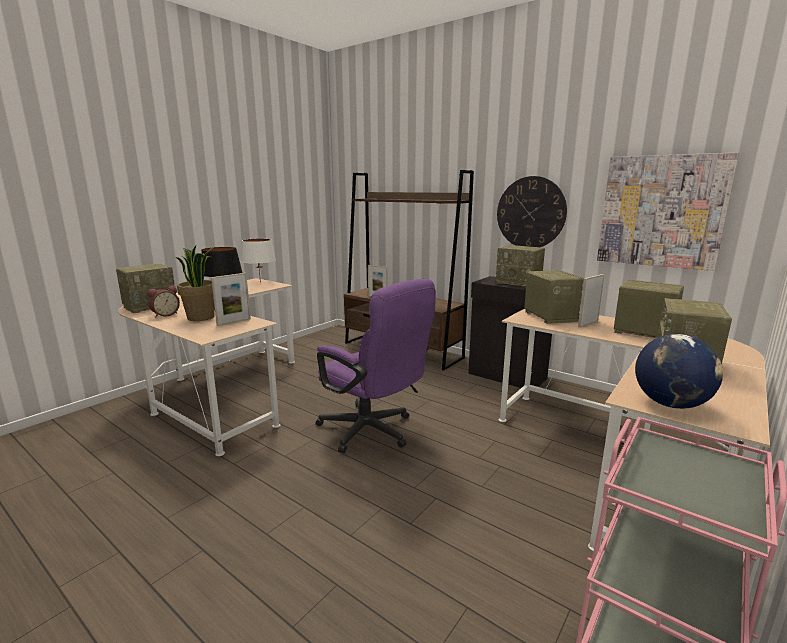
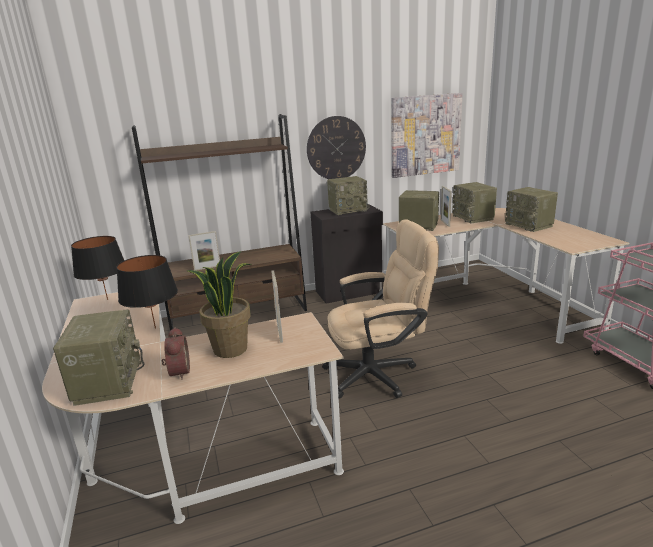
camera: 55 degrees left, 5 degrees up
(260, 282) = (107, 299): white table lamp -> black table lamp
(373, 432) = (379, 373): purple office chair -> beige office chair
(642, 332) = (473, 218): radio -> radio turned 90 degrees counterclockwise
(670, 404) = (581, 243): globe -> none

